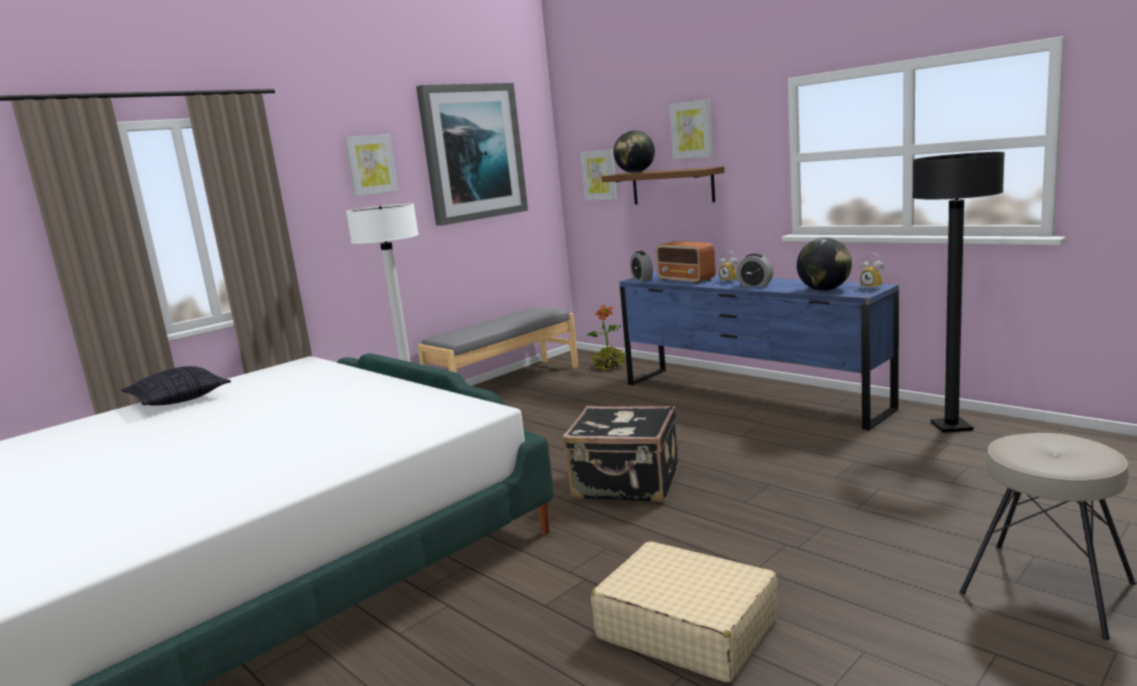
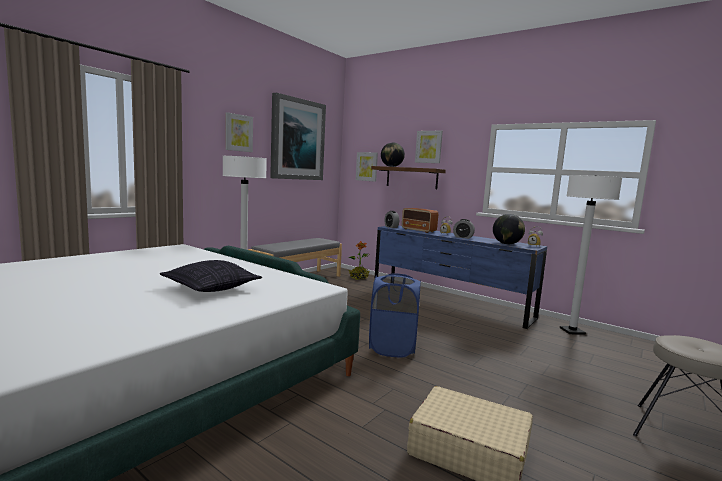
camera: 10 degrees left, 5 degrees down
(178, 400) = (90, 258): pillow -> pillow (211, 288)
(627, 484) = (392, 348): black suitcase -> blue laundry basket
(951, 427) = (572, 331): black floor lamp -> white floor lamp

